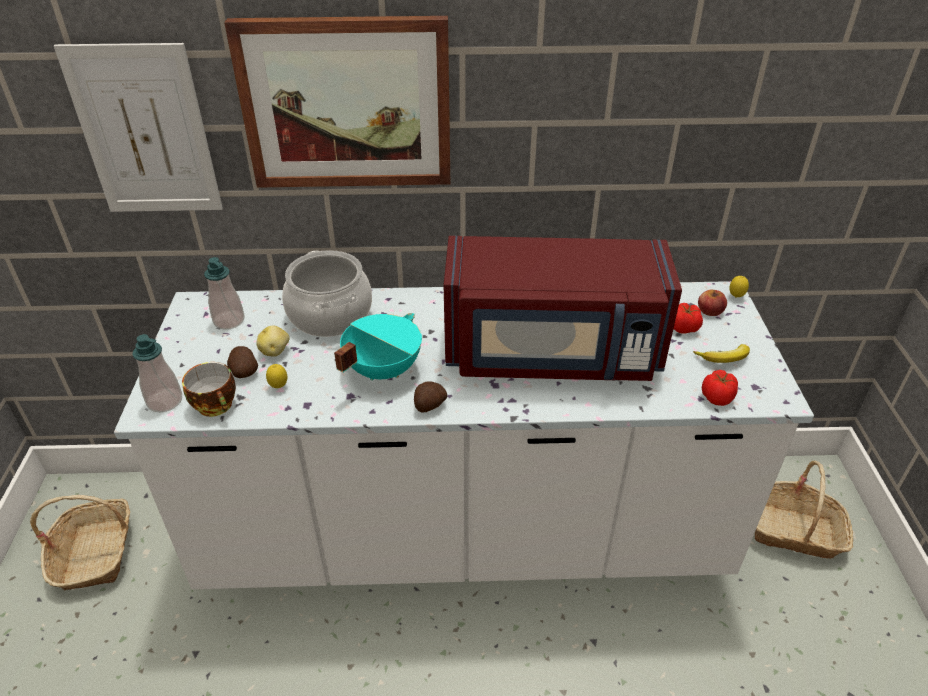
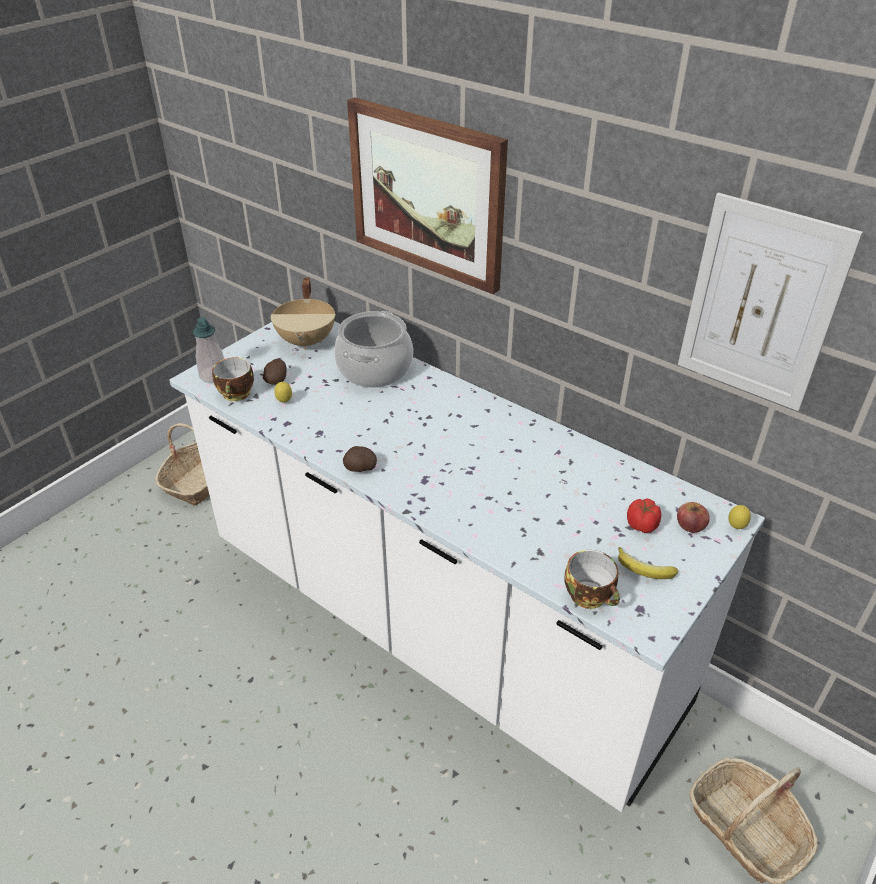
camera: 40 degrees right, 0 degrees up
(145, 132) = (298, 171): picture -> picture (760, 305)
(229, 321) = (307, 341): soap dispenser -> beige cooking pot
(275, 351) = (310, 377): potato -> none
(382, 369) = (361, 426): turquoise cooking pot -> none
(552, 354) = (498, 482): red microwave -> none
(717, 398) = (591, 596): tomato -> cup

